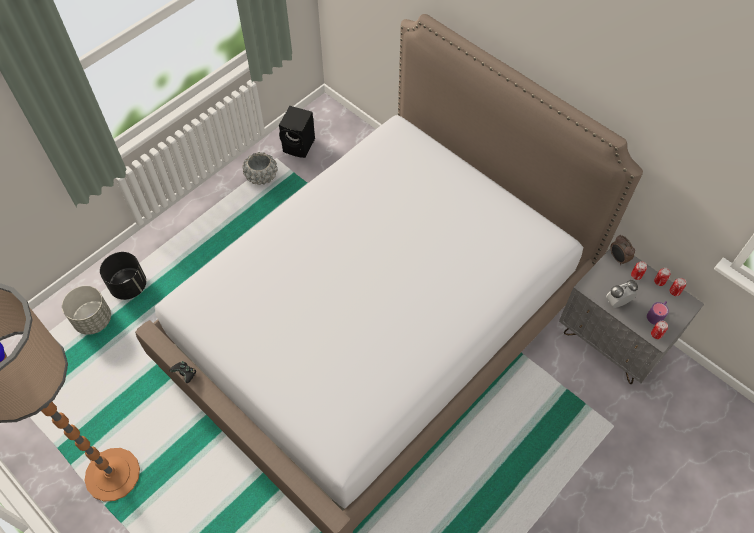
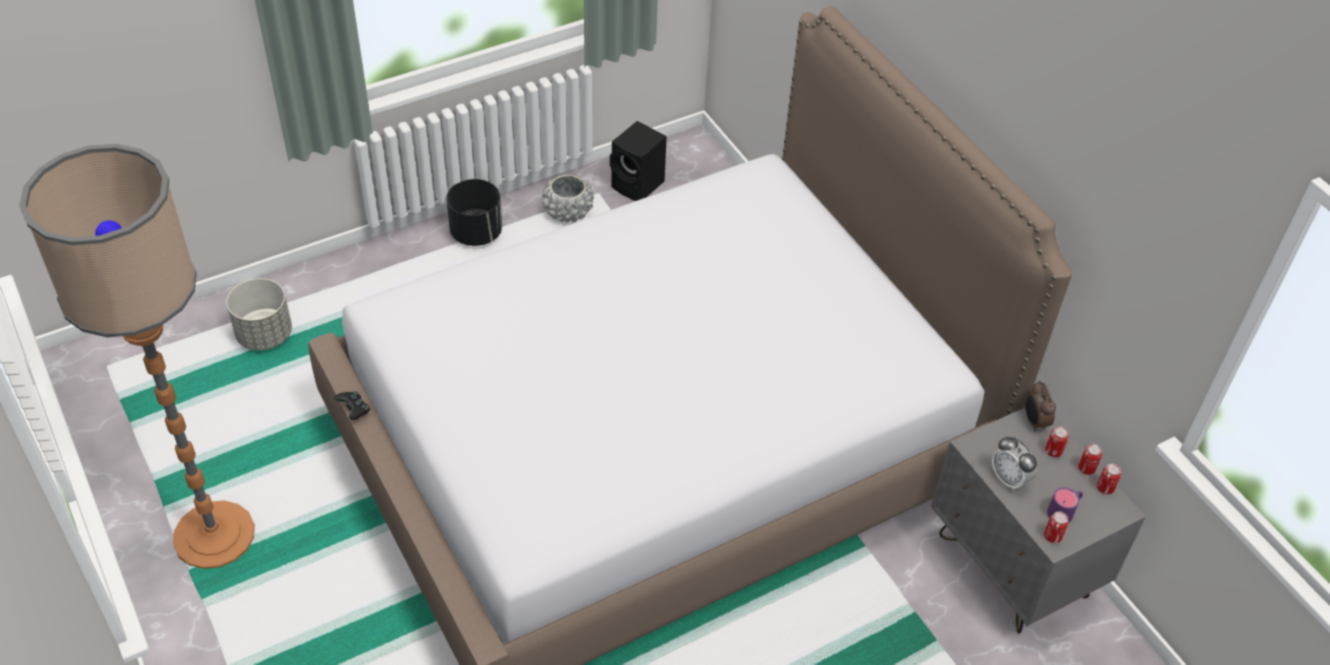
camera: 15 degrees right, 10 degrees down
(129, 286) = (329, 304): black planter -> black planter (476, 233)
(617, 302) = (1009, 479): alarm clock -> alarm clock turned 120 degrees counterclockwise

